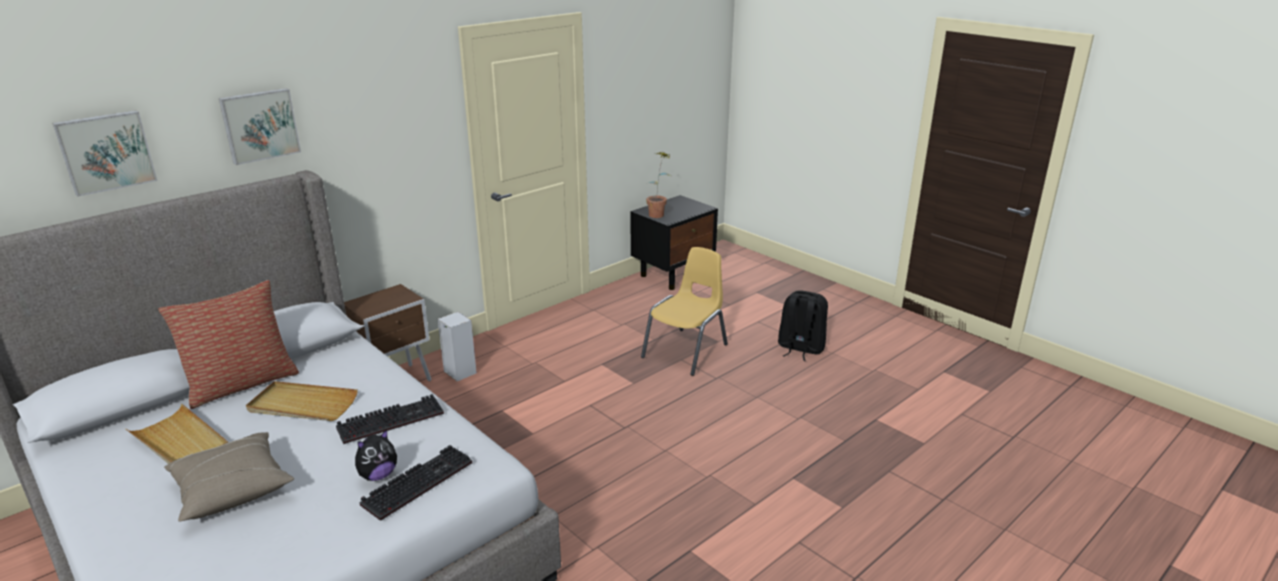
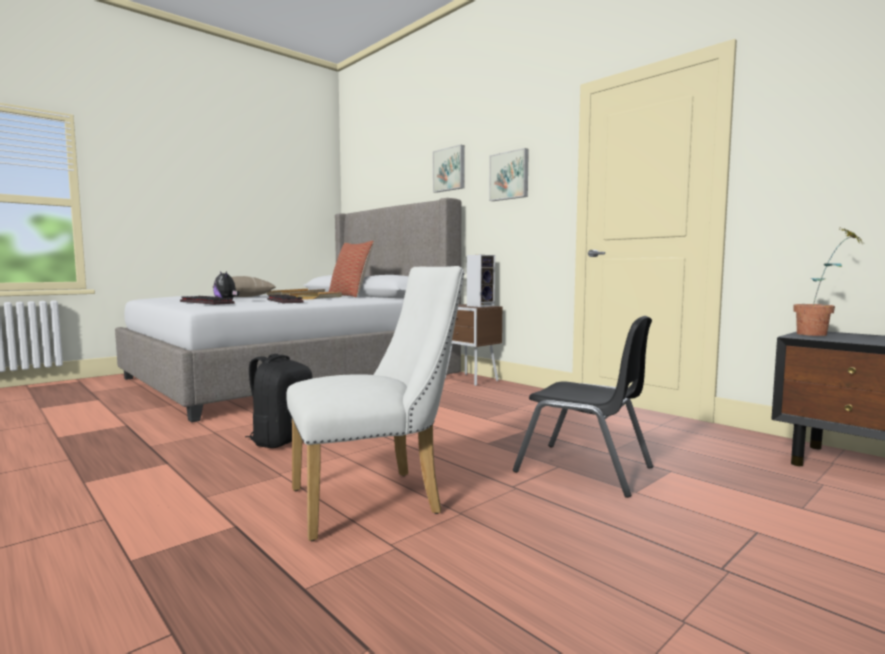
camera: 90 degrees right, 20 degrees down
(106, 152) = (397, 180): picture -> picture (510, 176)
(459, 372) = (491, 391): speaker -> speaker (481, 306)
(686, 351) = (584, 470): yellow chair -> black chair
(746, 427) = (376, 500): none -> white chair
(800, 348) = (671, 573): black backpack -> black backpack (282, 440)

